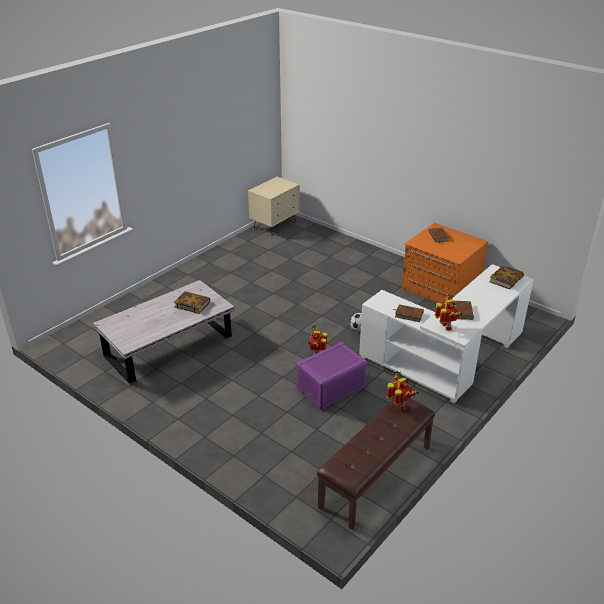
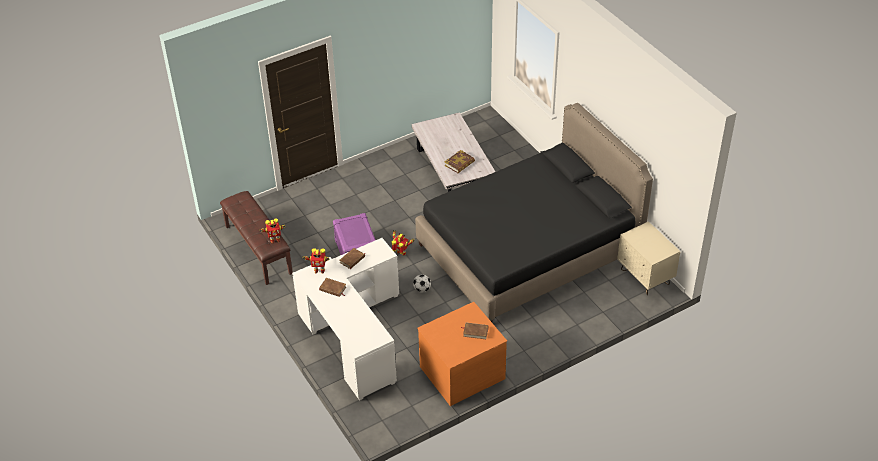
camera: 110 degrees right, 10 degrees up
(269, 281) = (528, 249): none -> black bed
(506, 280) = (363, 338): book -> none

